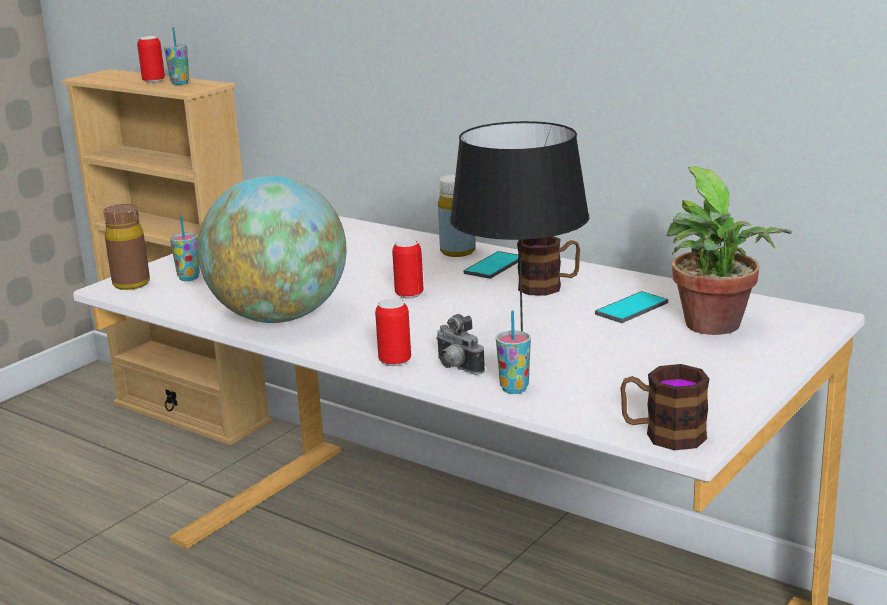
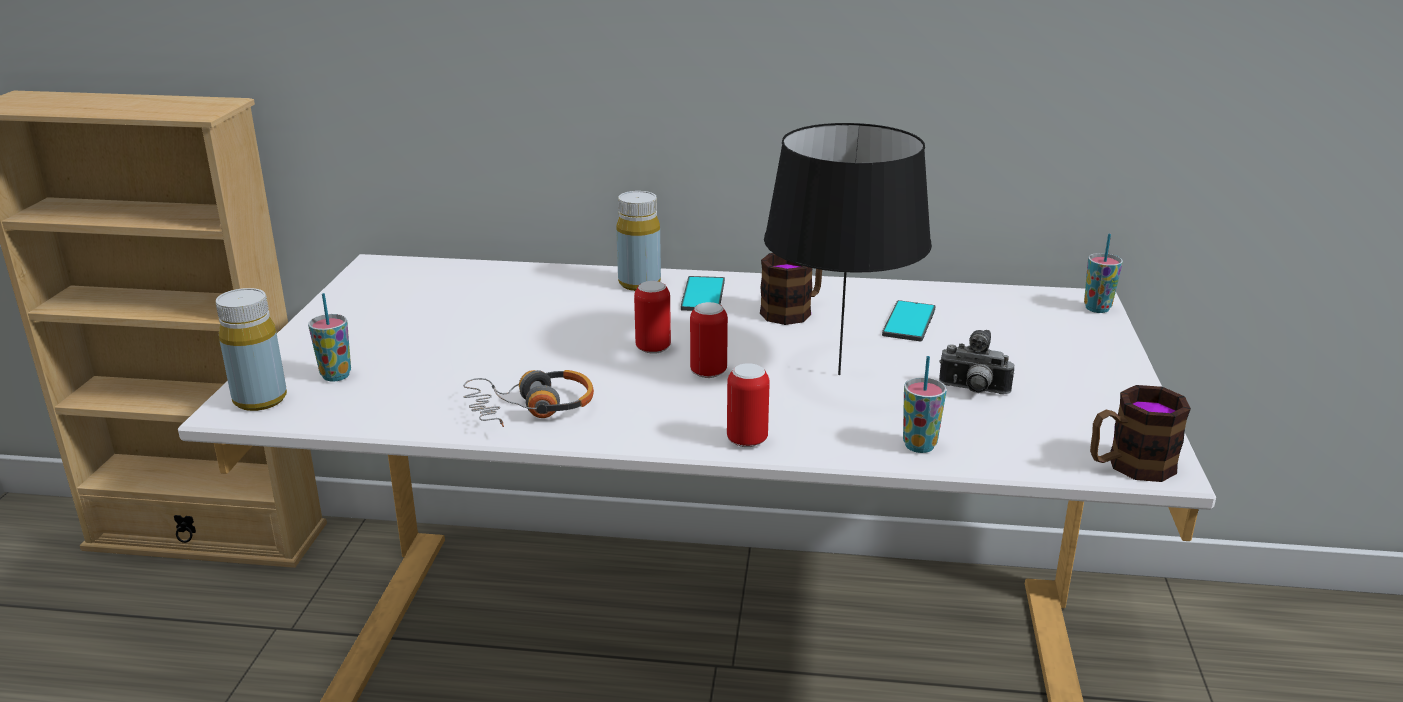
camera: 30 degrees left, 5 degrees up
(131, 284) = (260, 399): brown bottle -> yellow bottle
(153, 81) = (123, 104): can -> can (708, 372)
(180, 83) = (171, 104): cup -> cup (1097, 308)
(279, 317) = (531, 409): globe -> headphones
(456, 368) = (825, 433): camera -> camera (973, 391)
(716, 327) = (1014, 329): potted plant -> none

